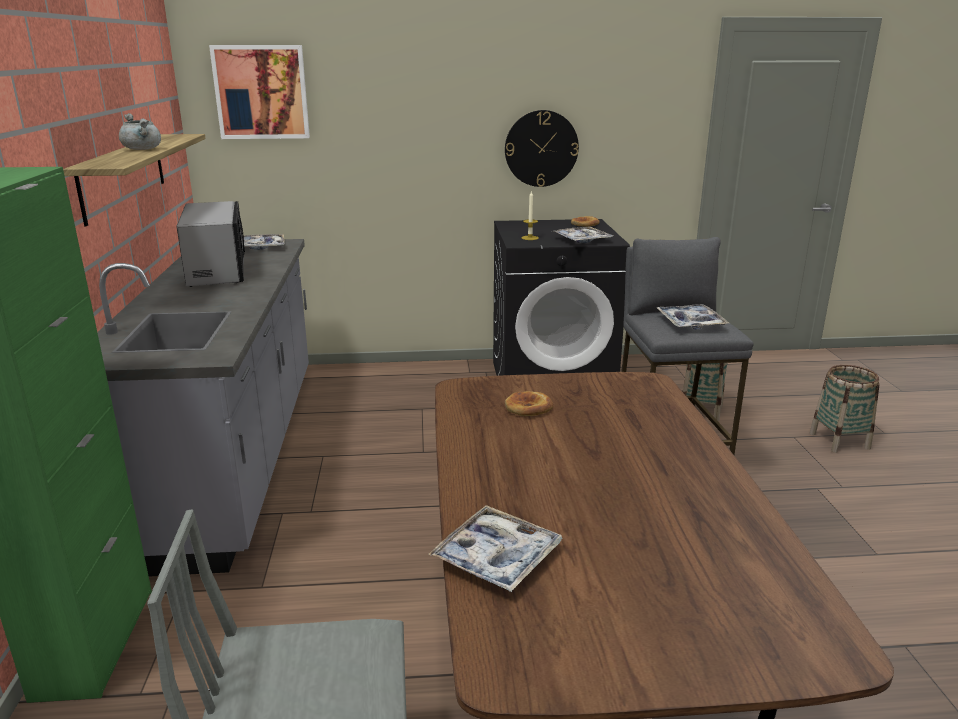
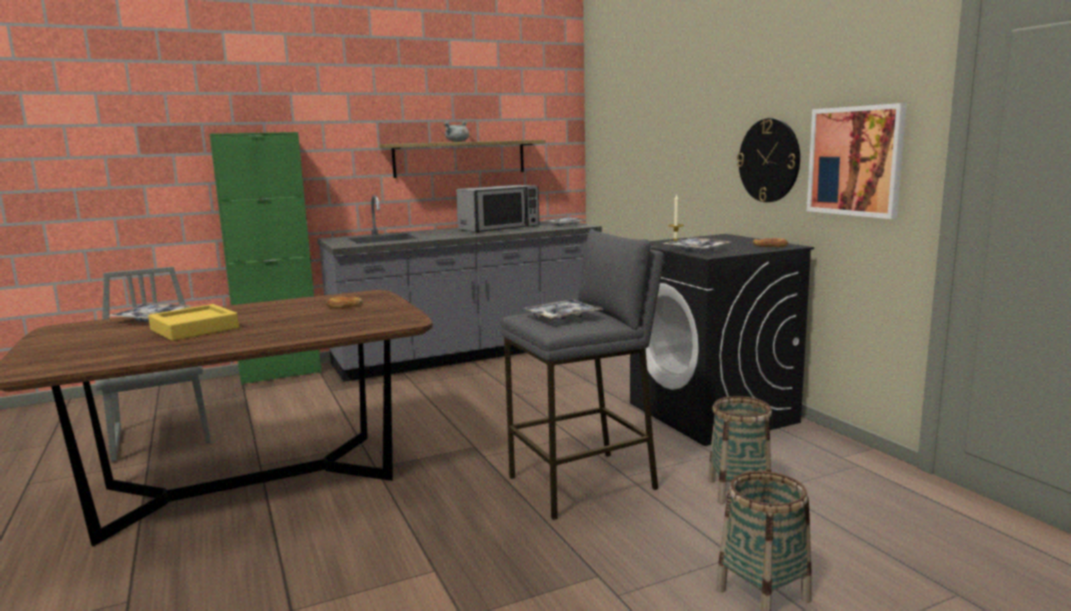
camera: 70 degrees right, 10 degrees down
(261, 92) = (613, 112): picture -> picture (855, 161)
(606, 511) = (194, 329): none -> yellow tray

